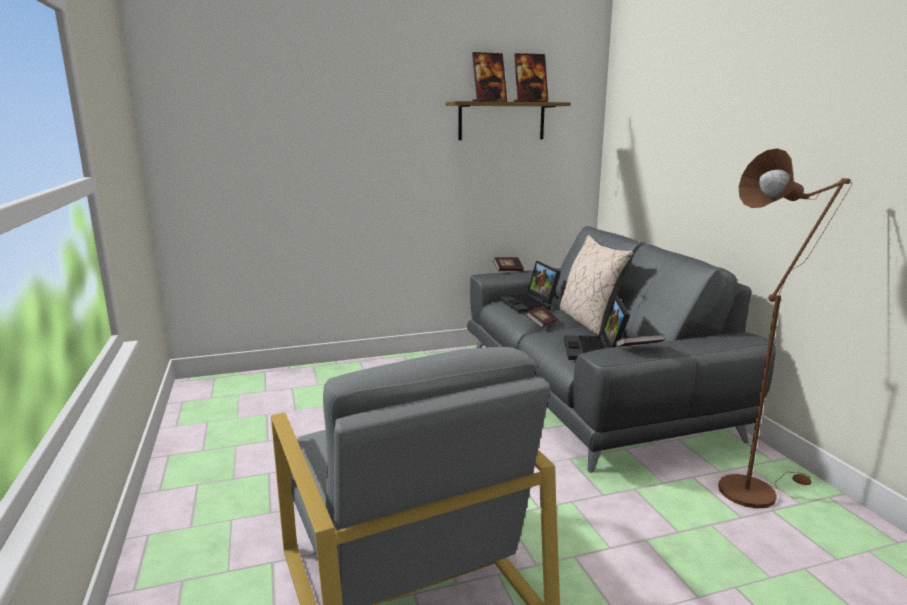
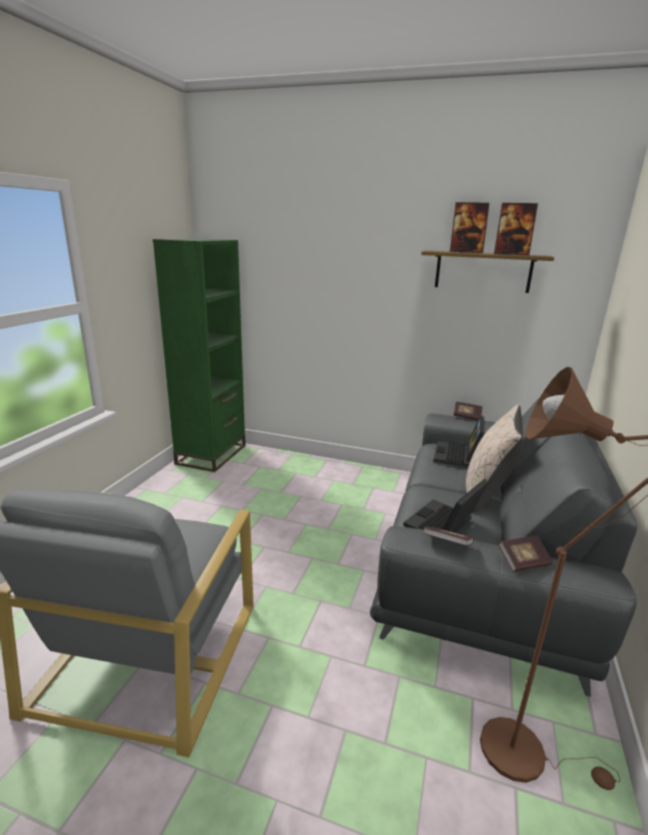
camera: 35 degrees right, 5 degrees up
(210, 394) = (212, 454): none -> green bookcase
(541, 324) = (437, 479): book -> book (523, 562)

